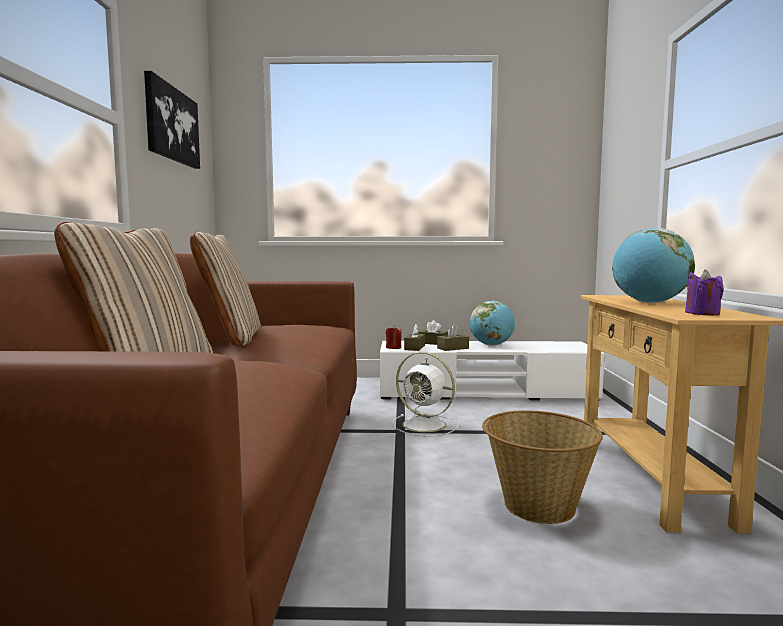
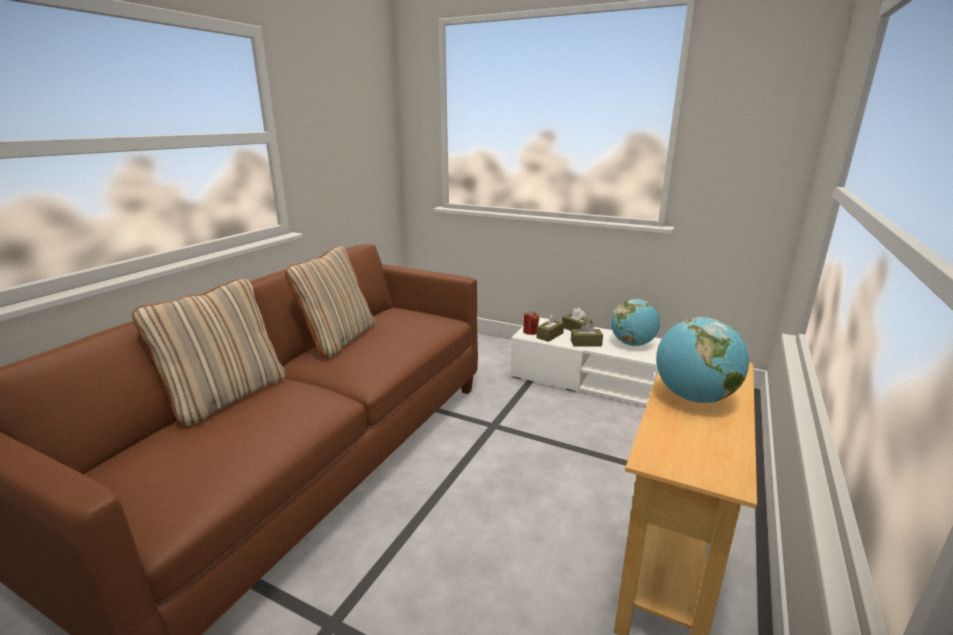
camera: 25 degrees right, 15 degrees up
(171, 124) = (339, 115): picture -> none
(426, 425) = (521, 423): white fan -> none
(537, 505) = (528, 556): basket -> none
(702, 313) = (687, 453): purple candle -> none

